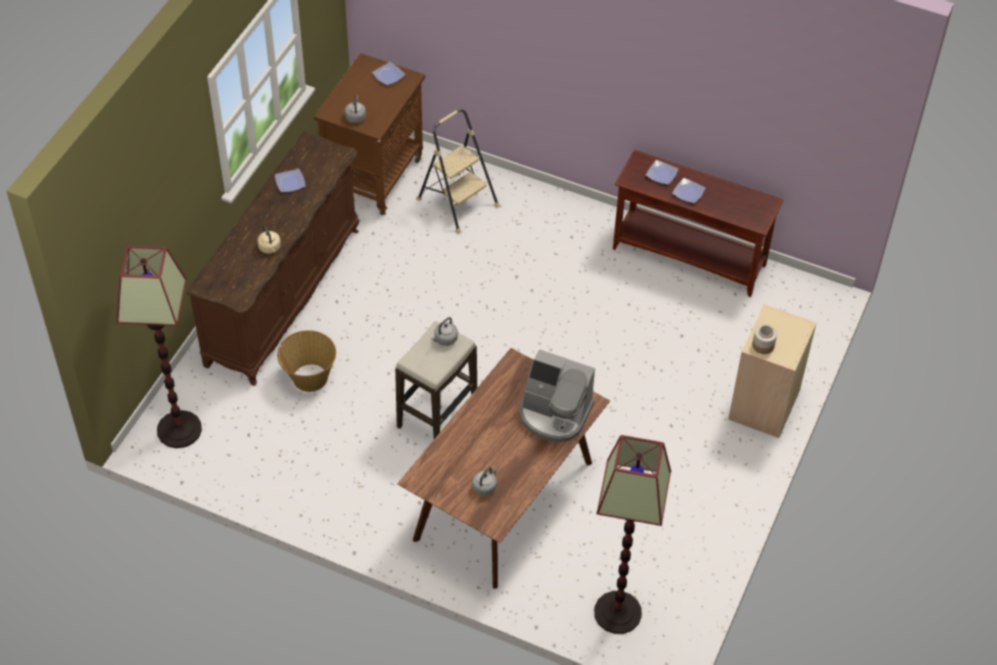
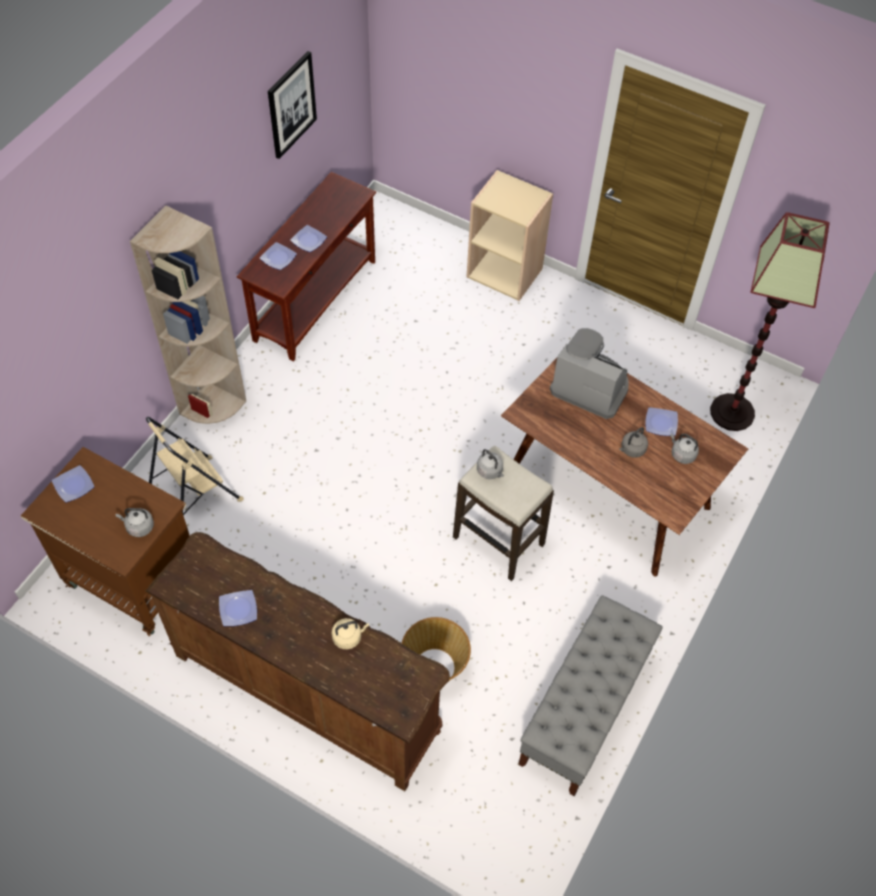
camera: 85 degrees left, 5 degrees up
(179, 430) = (500, 820): floor lamp -> none
(276, 485) = (584, 710): none -> grey bench
(485, 447) = (632, 450): none -> grey kettle
(519, 471) = (661, 423): none -> plate
(548, 201) = (213, 409): none -> beige bookcase
(554, 414) = (590, 386): coffee machine -> coffee machine turned 90 degrees counterclockwise
(757, 100) = (291, 105): none -> picture
(763, 345) = (522, 210): jar -> none

